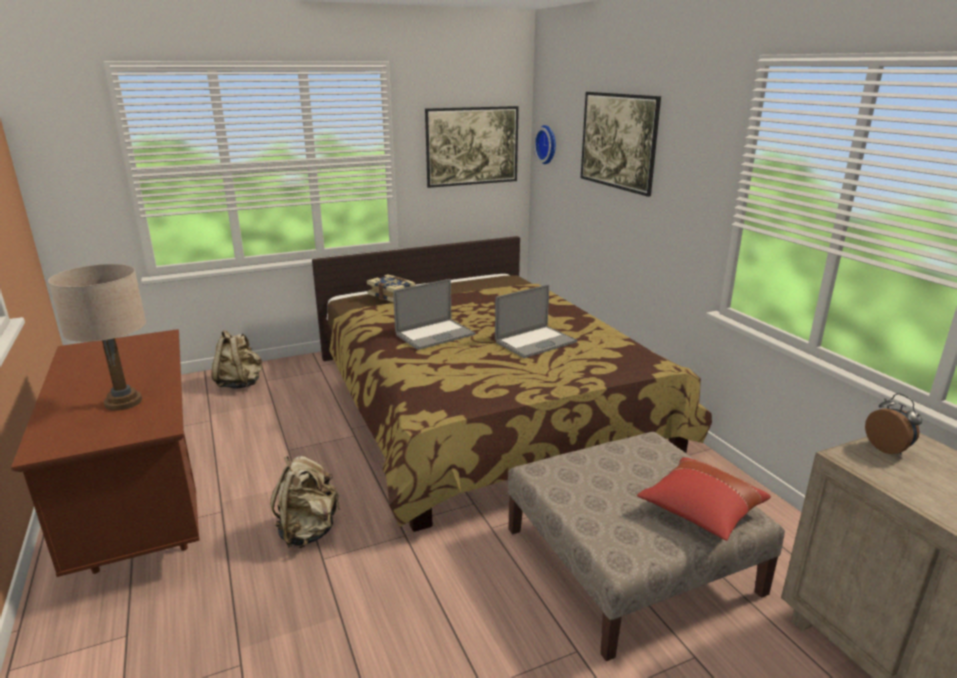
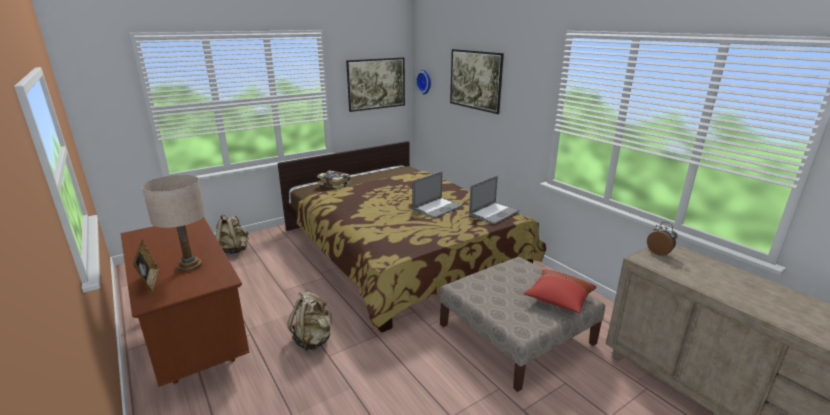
camera: 10 degrees left, 0 degrees up
(60, 420) = (150, 282): none -> picture frame
(435, 335) = (372, 207): laptop -> laptop (494, 213)

